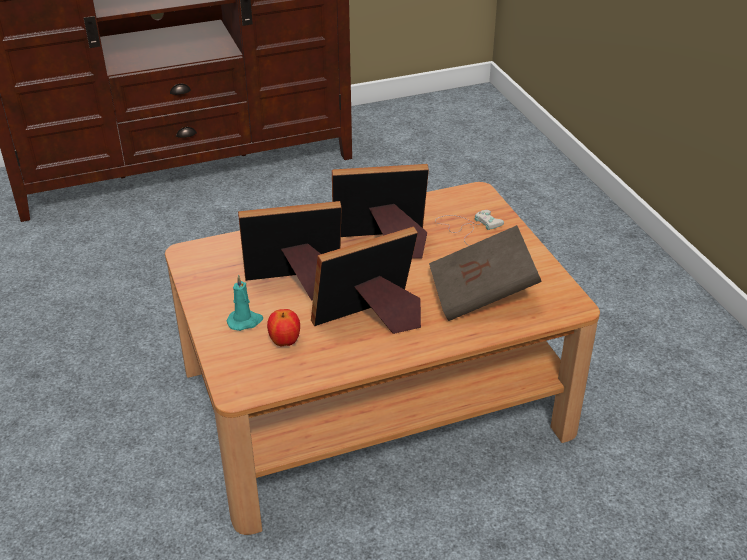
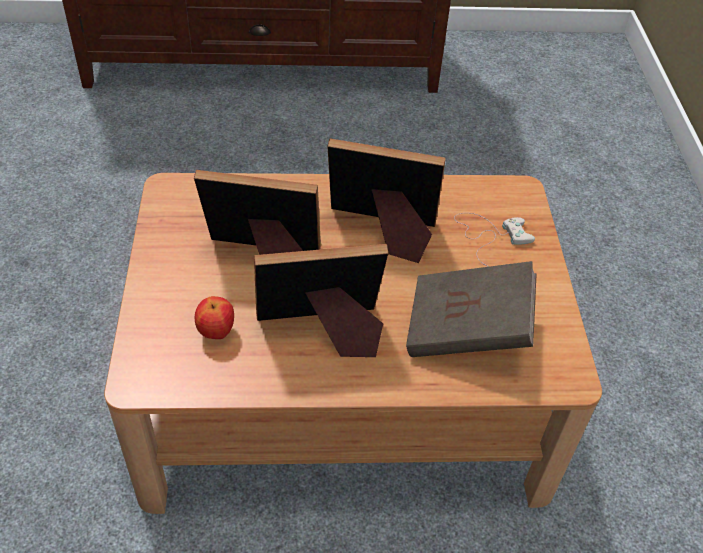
camera: 15 degrees right, 10 degrees up
(245, 321) = (186, 293): turquoise candle -> none

